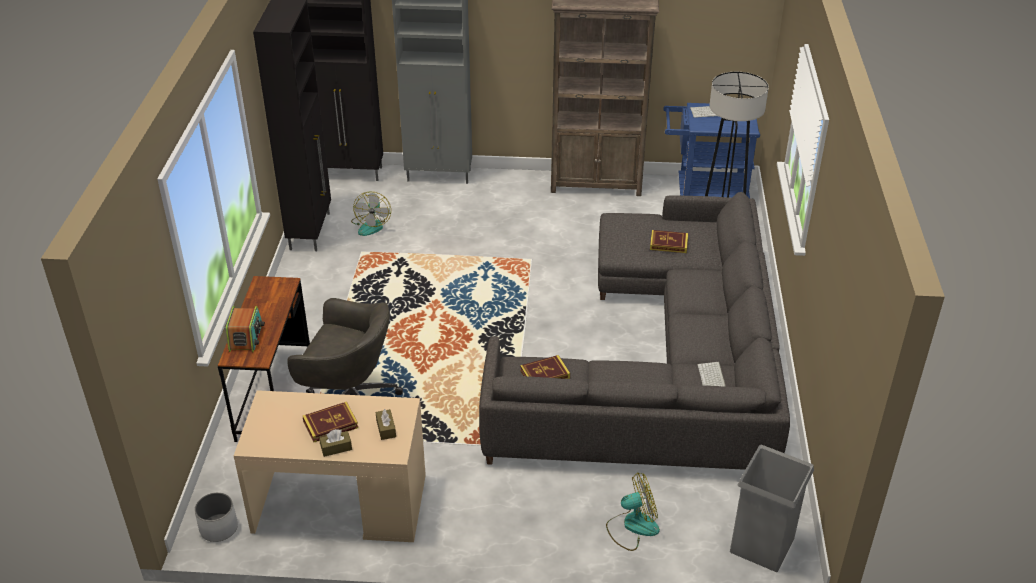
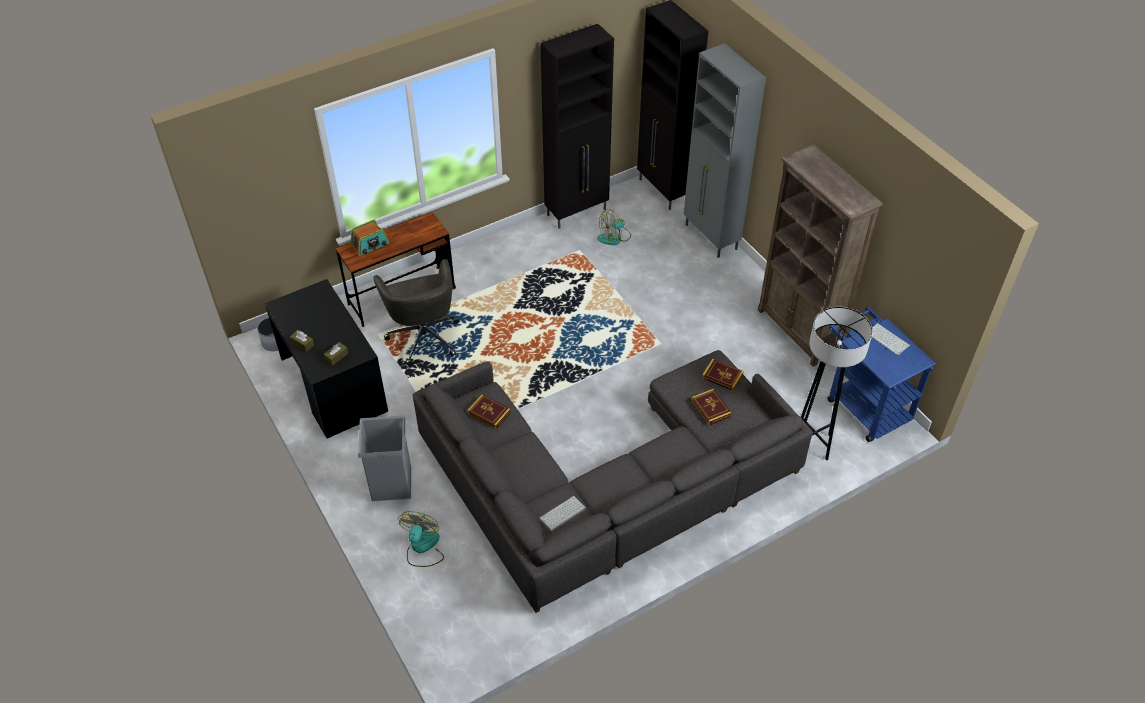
camera: 55 degrees right, 10 degrees up
(330, 424) = (321, 329): book -> book (722, 376)
(340, 503) = (333, 384): beige desk -> black desk
(632, 526) = (422, 548): fan -> fan turned 120 degrees counterclockwise
(761, 544) = (460, 635): grey trash can -> grey trash can (391, 483)

